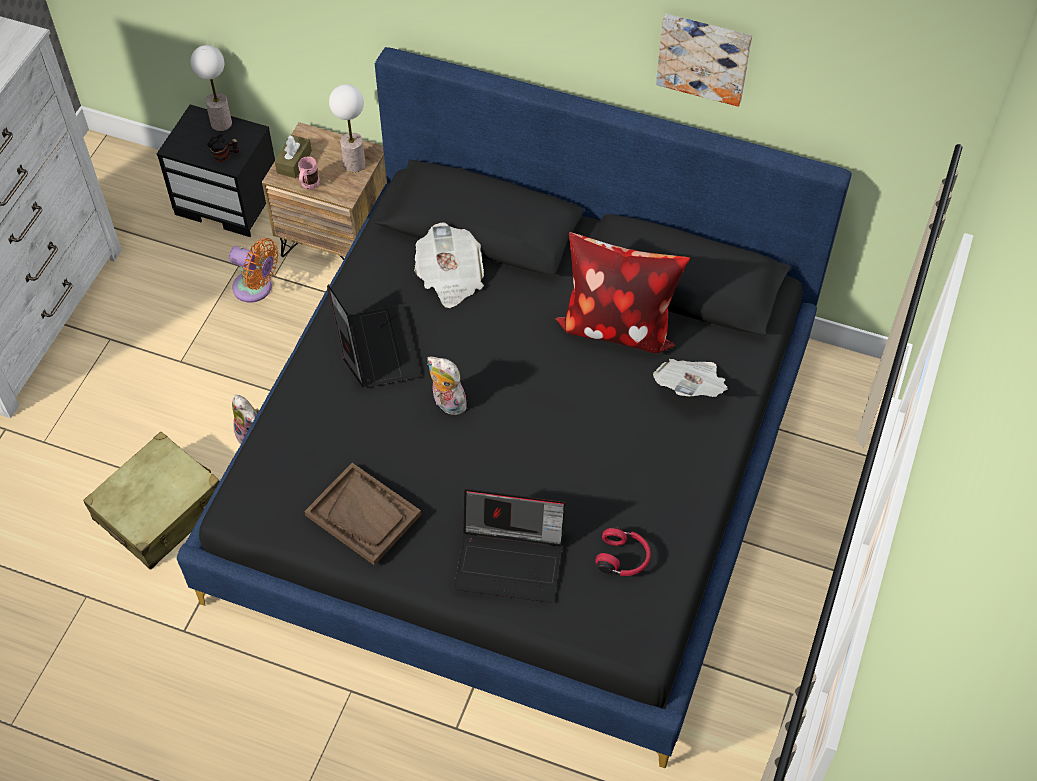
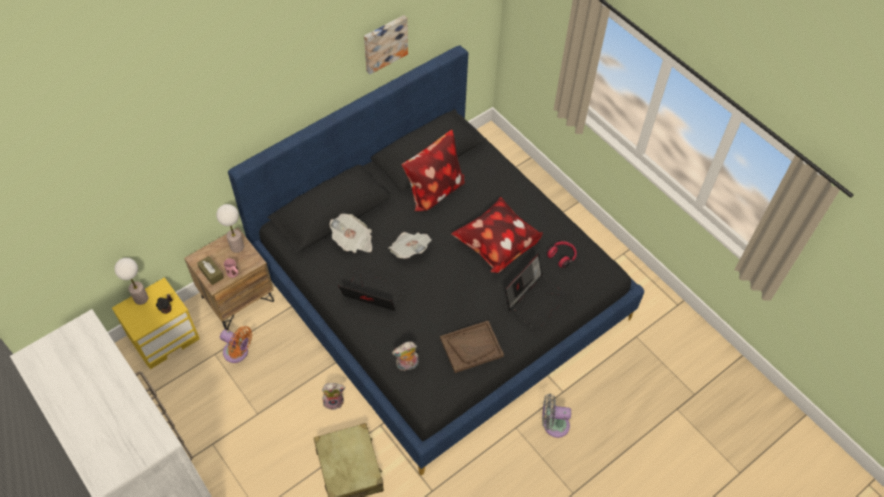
camera: 60 degrees left, 0 degrees up
(229, 201) = (164, 337): black nightstand -> yellow nightstand
(256, 288) = (238, 353): orange fan -> orange fan turned 60 degrees clockwise
(388, 742) = (553, 425): none -> grey fan
(446, 403) = (429, 280): plush toy -> plush toy (407, 365)
(574, 456) = (495, 246): none -> pillow
(690, 388) = (489, 183): newspaper -> newspaper (409, 250)

